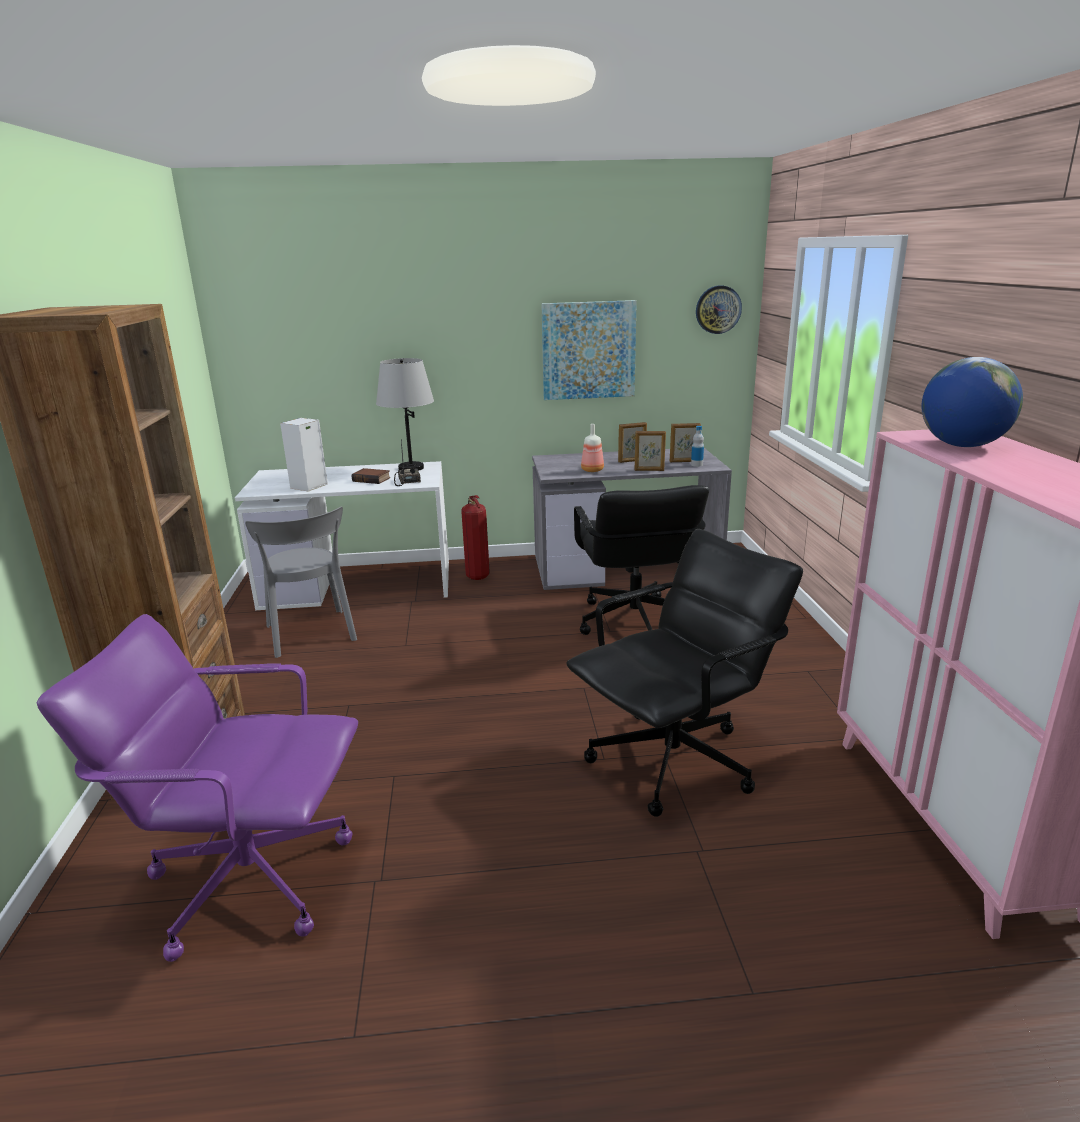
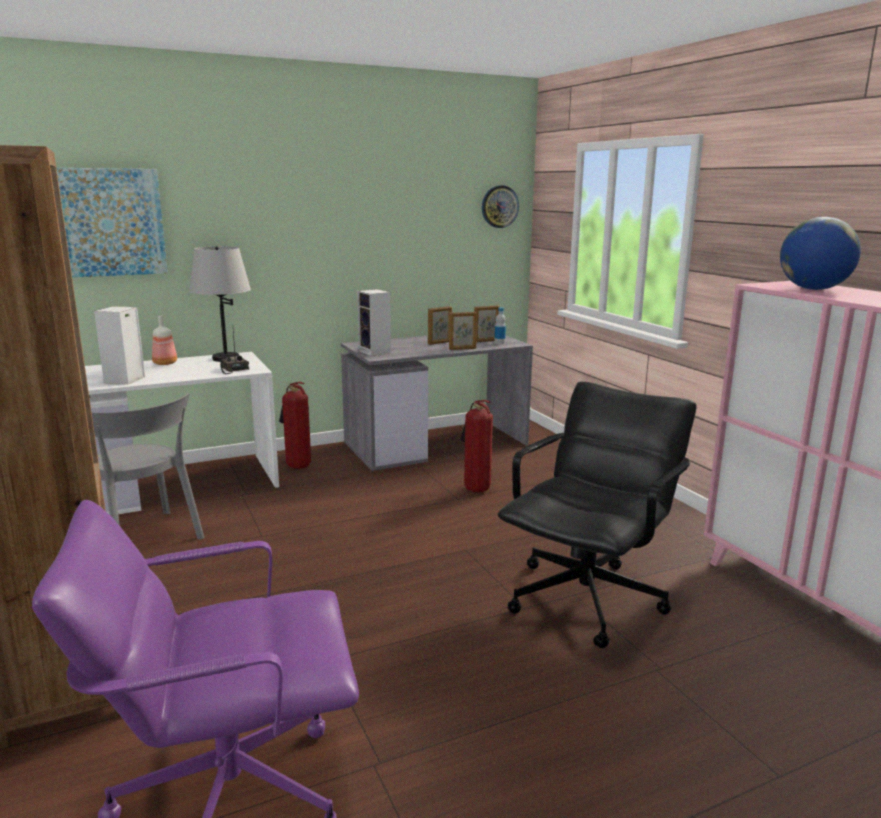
camera: 20 degrees left, 5 degrees down
(372, 479) = (192, 370): book -> none
(556, 469) = (376, 352): none -> speaker
(588, 350) = (391, 241): picture -> picture (107, 222)
(591, 470) = (410, 351): bottle -> bottle (164, 363)
(634, 622) = (474, 489): black office chair -> fire extinguisher

